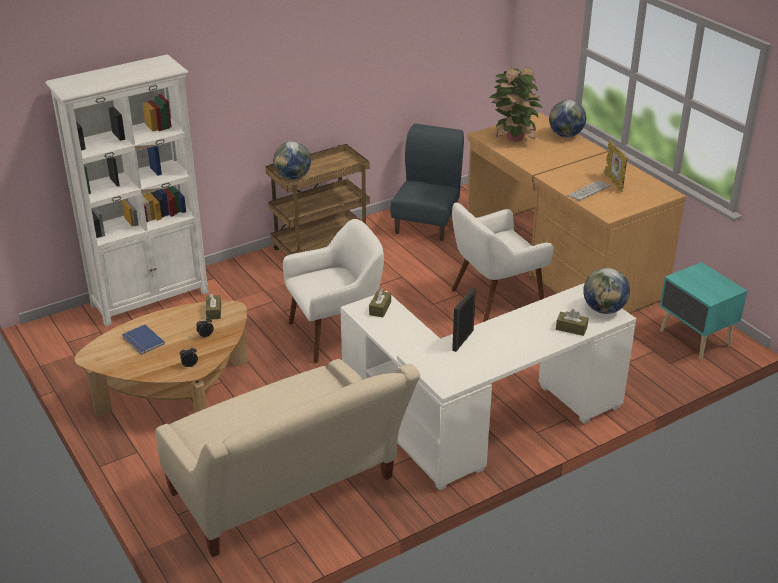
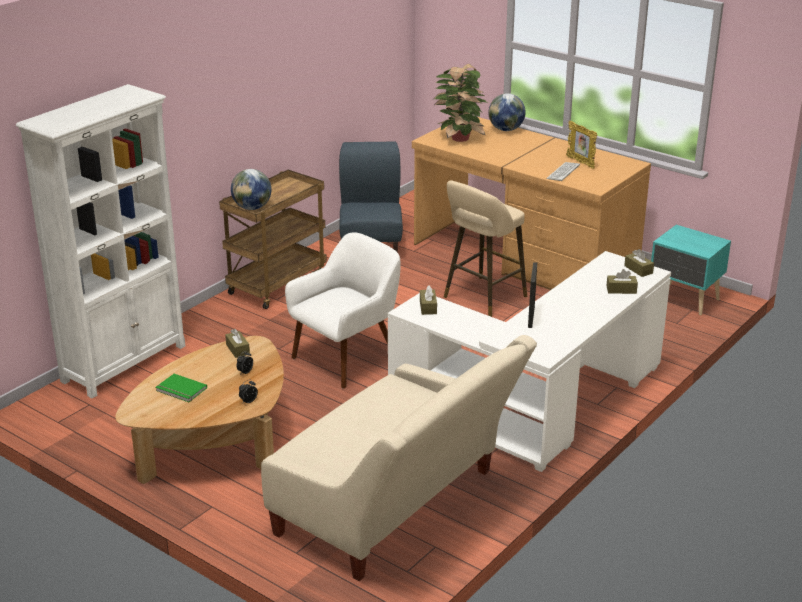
camera: 20 degrees left, 5 degrees down
(142, 341) = (180, 390): blue book -> green book
(495, 298) = (482, 298): white armchair -> beige stool
(604, 309) = (638, 269): globe -> brown tissue box

